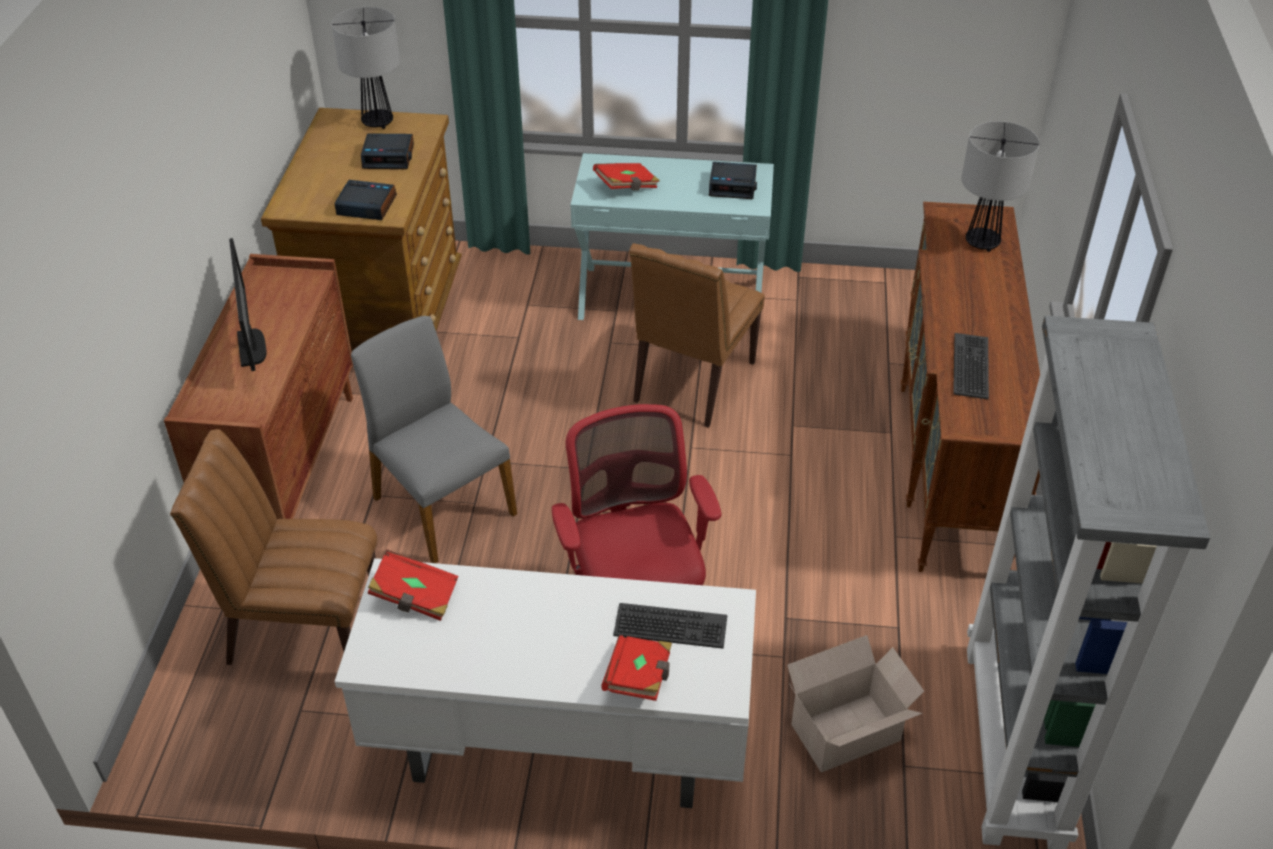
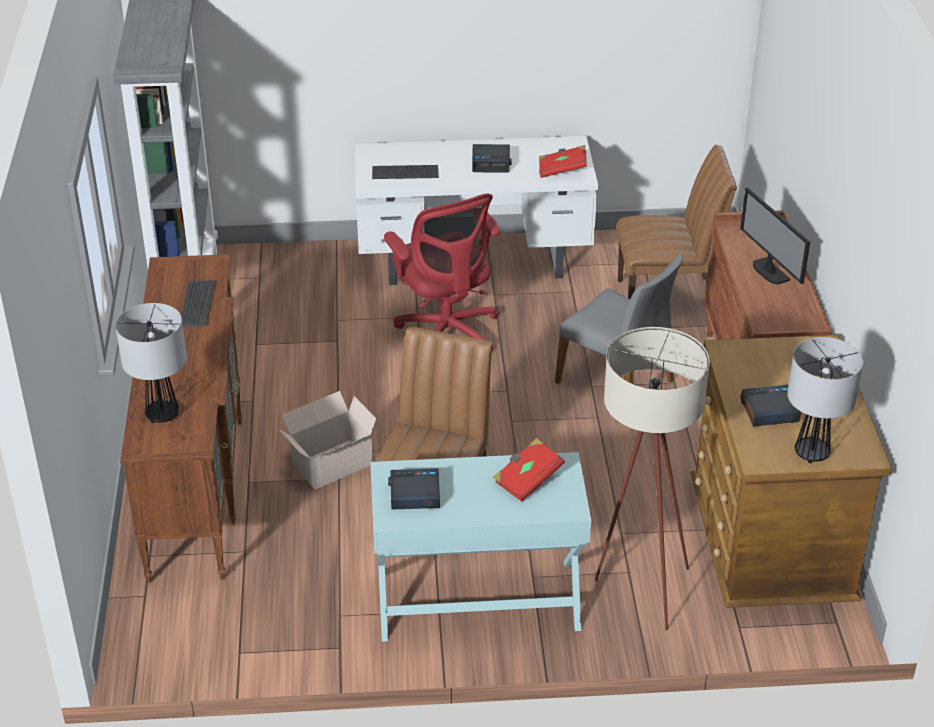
camera: 170 degrees right, 5 degrees down
(366, 206) = (752, 355): alarm clock -> alarm clock (491, 163)
(525, 290) = (638, 589): none -> beige floor lamp
(639, 678) = (418, 152): red book -> none
(848, 732) = (293, 288): cardboard box -> cardboard box (330, 464)

